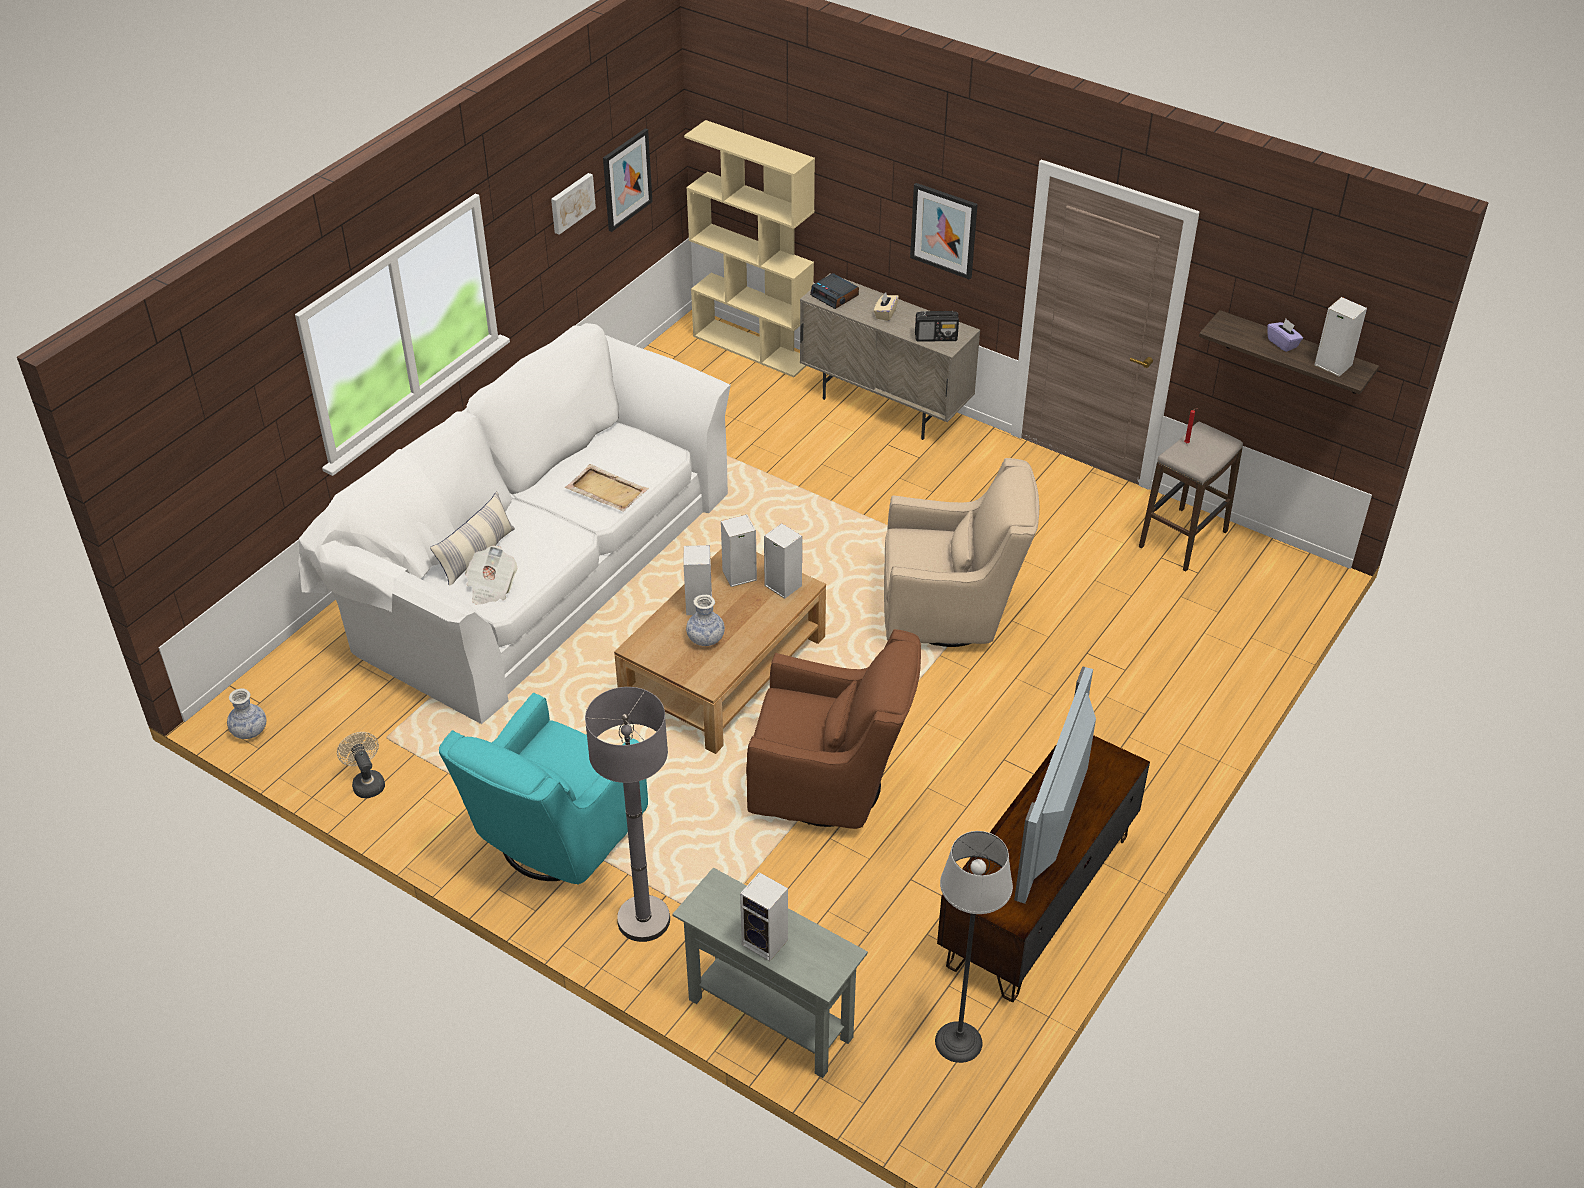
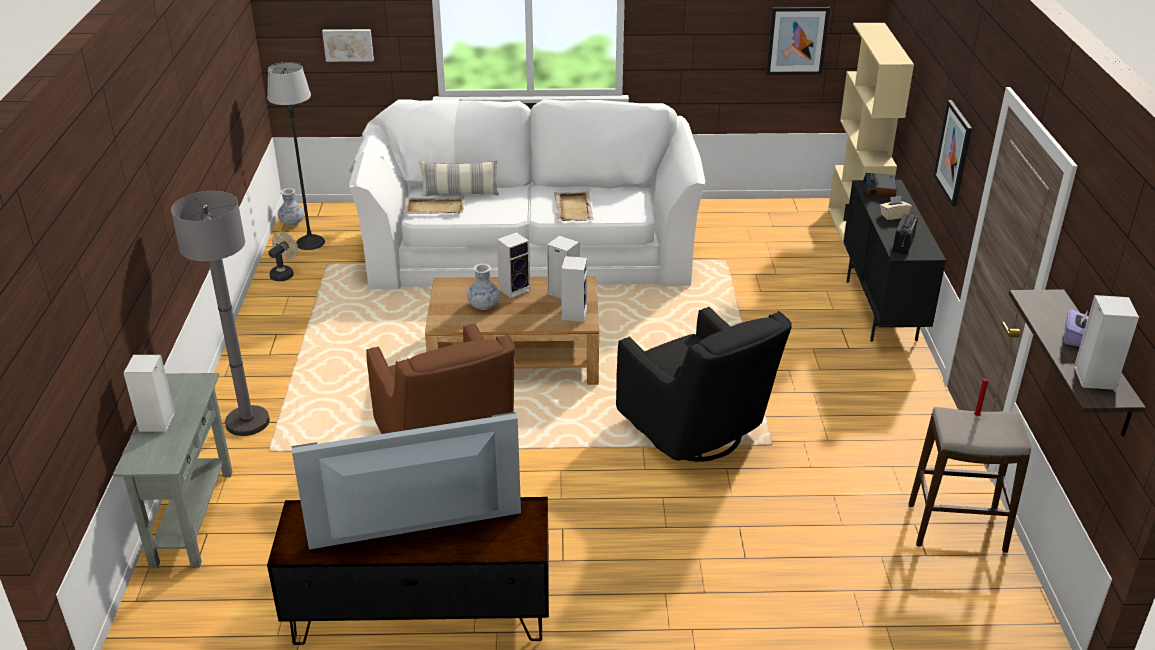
camera: 55 degrees right, 10 degrees down
(491, 587) = (434, 208): newspaper -> beige tray
(553, 841) = (290, 357): turquoise armchair -> none
(571, 202) = (727, 27): picture -> picture (348, 44)
(885, 407) = (880, 310): beige cabinet -> black cabinet
(936, 337) = (903, 245): radio -> radio turned 60 degrees clockwise
(952, 613) = (697, 434): beige armchair -> black armchair
(958, 1042) = (229, 629): floor lamp -> floor lamp (310, 242)

